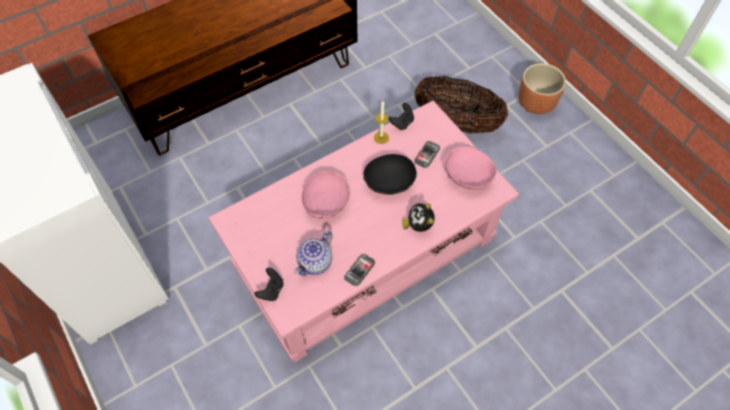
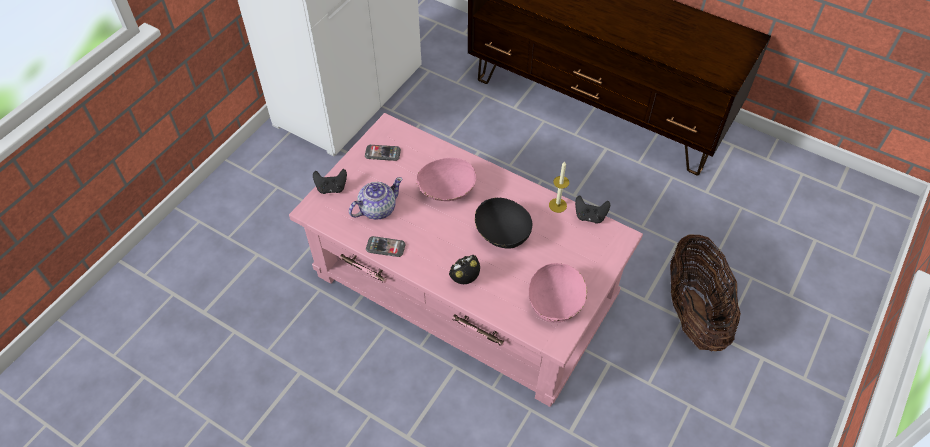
camera: 65 degrees right, 5 degrees down
(315, 262) = (377, 209): teapot -> teapot turned 135 degrees clockwise
(427, 155) = (561, 254): phone -> phone (382, 153)
(536, 103) = (792, 392): brown planter -> none

